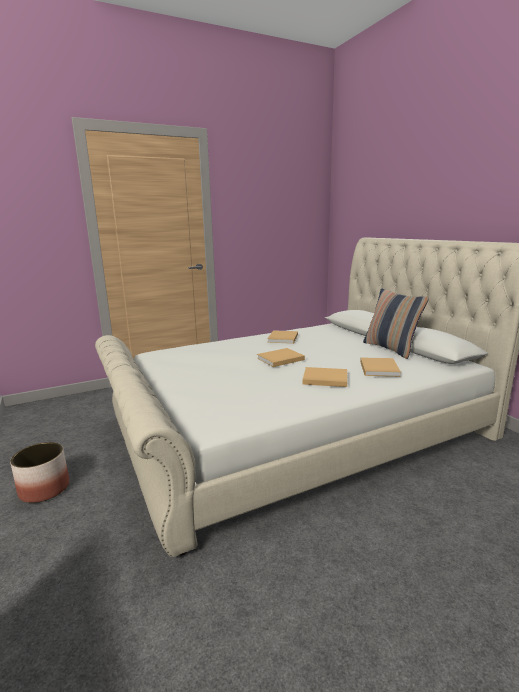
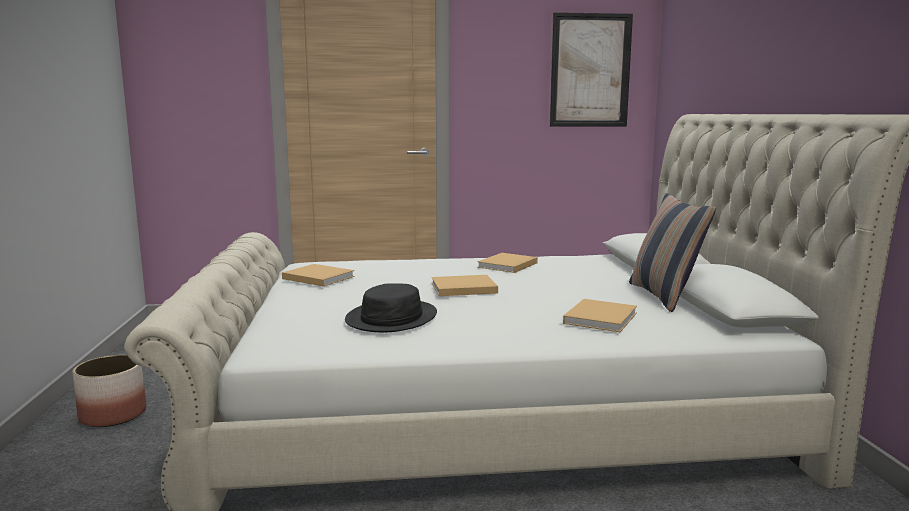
camera: 20 degrees right, 5 degrees down
(264, 387) = (392, 318): none -> black hat
(294, 210) = (590, 70): none -> picture
(323, 378) = (492, 319): beige book -> beige book (317, 277)

